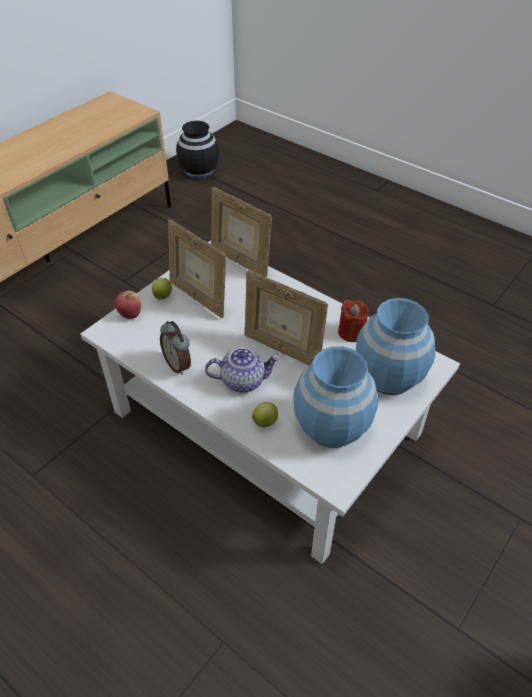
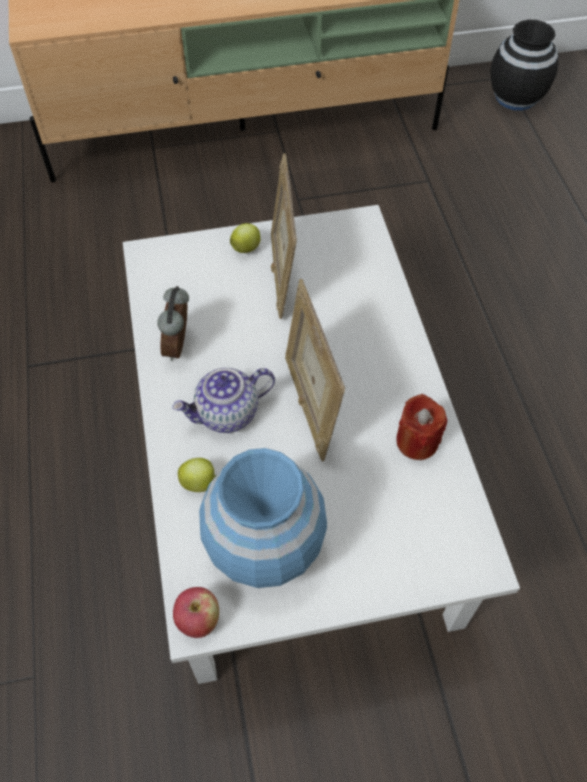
camera: 40 degrees right, 10 degrees up
(130, 314) = (191, 250): apple -> apple (198, 620)
(240, 261) = (378, 255): picture frame -> none
(243, 380) = (227, 414): teapot -> teapot turned 120 degrees clockwise
(388, 376) = (401, 535): blue vase -> none

